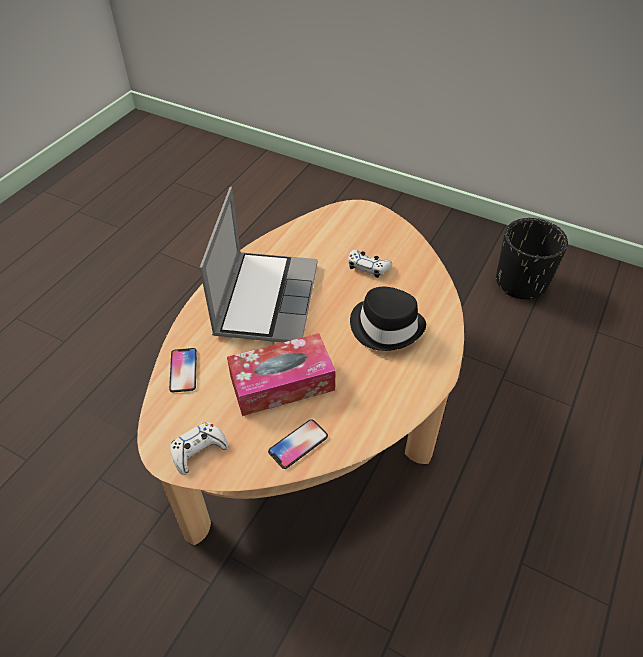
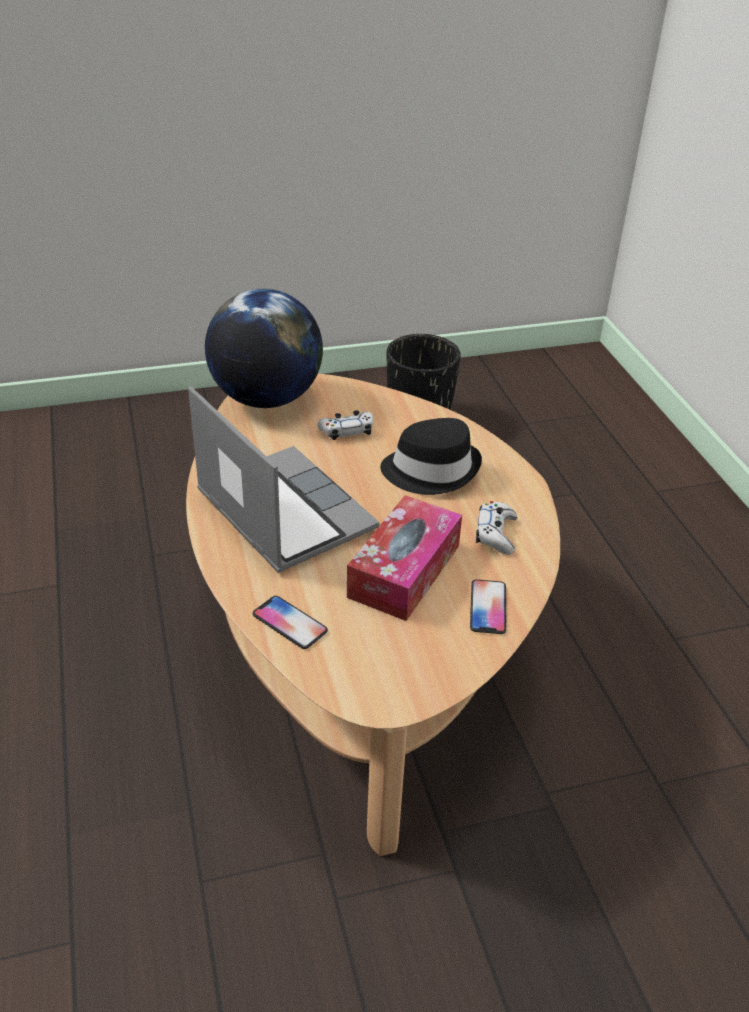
camera: 45 degrees left, 10 degrees down
(198, 451) = (407, 676): white game controller -> white game controller (495, 534)
(348, 218) = (266, 398): none -> globe

